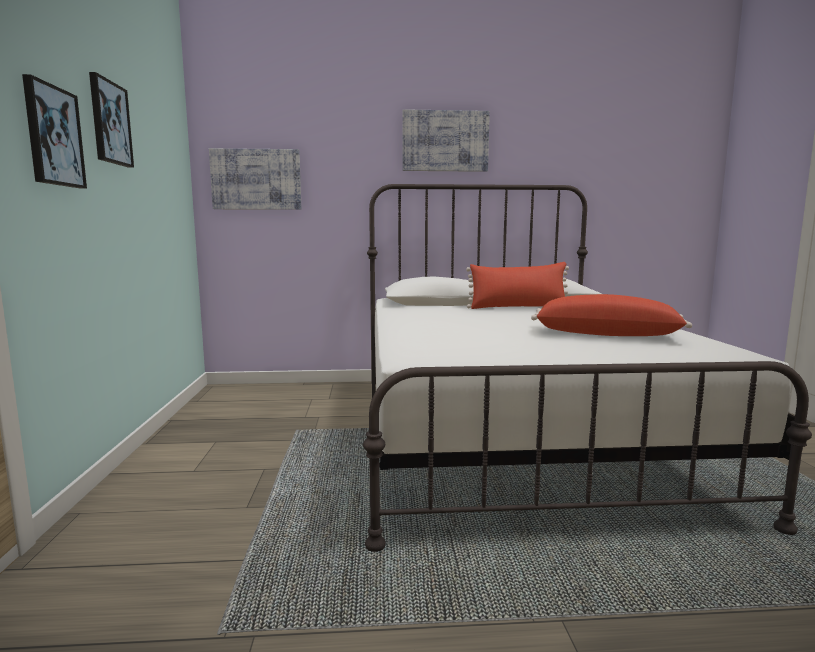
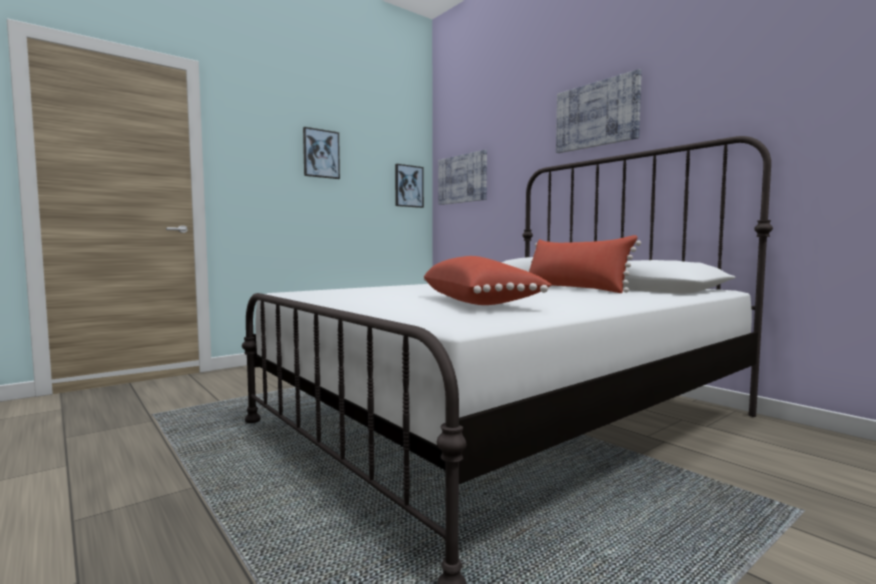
camera: 55 degrees right, 5 degrees down
(53, 136) = (262, 165): picture -> picture (408, 186)

